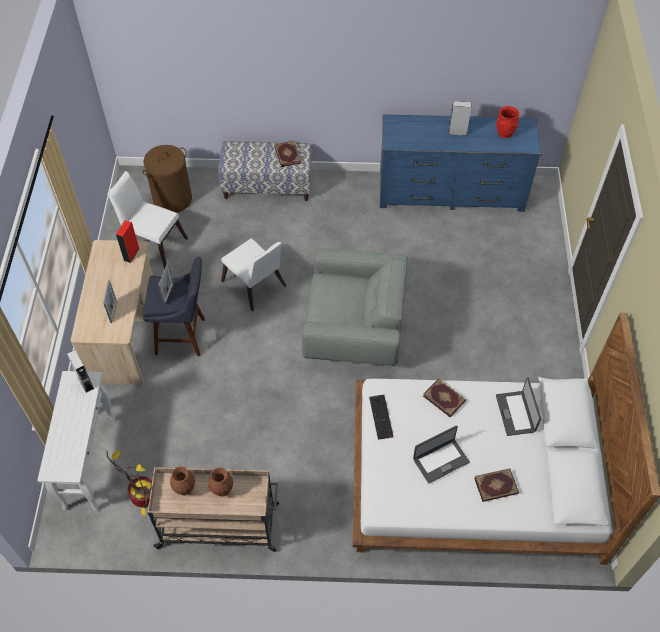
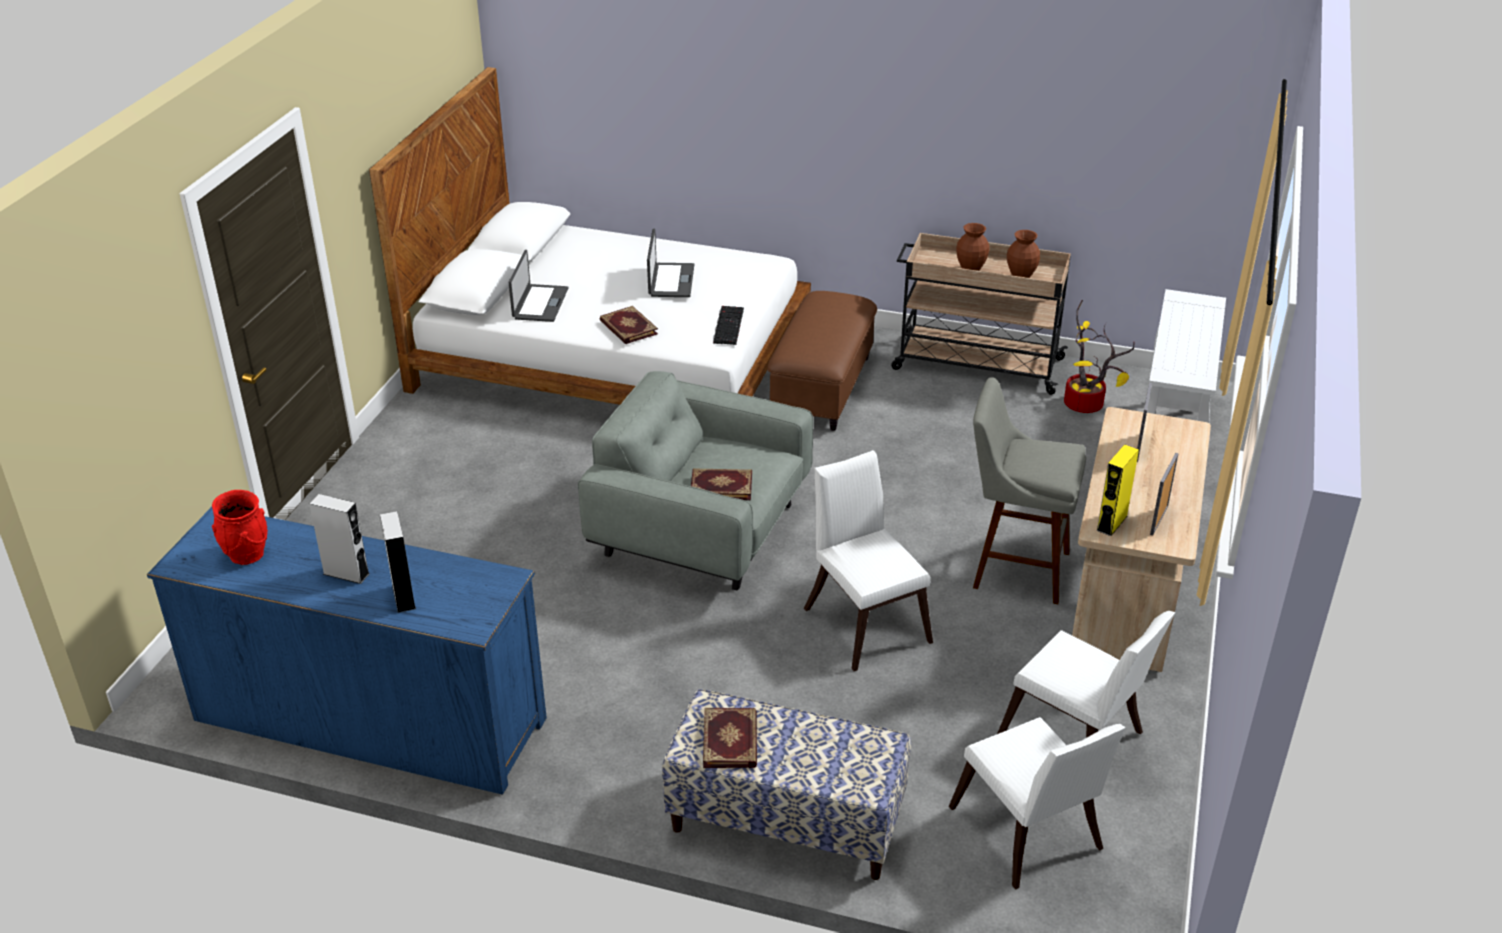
camera: 165 degrees left, 20 degrees down
(85, 382) = (1174, 372): grey speaker -> grey speaker (403, 596)
(131, 254) = (1112, 523): red speaker -> yellow speaker
(168, 294) = (1038, 456): picture frame -> picture frame (1159, 520)
(172, 199) = (1028, 836): brown laundry basket -> white chair
(184, 336) = (1013, 568): blue stool -> grey stool
(322, 470) = (821, 388): none -> brown ottoman
(440, 460) = (670, 281): laptop -> laptop turned 105 degrees clockwise
(496, 486) = (614, 255): book -> book (721, 486)

